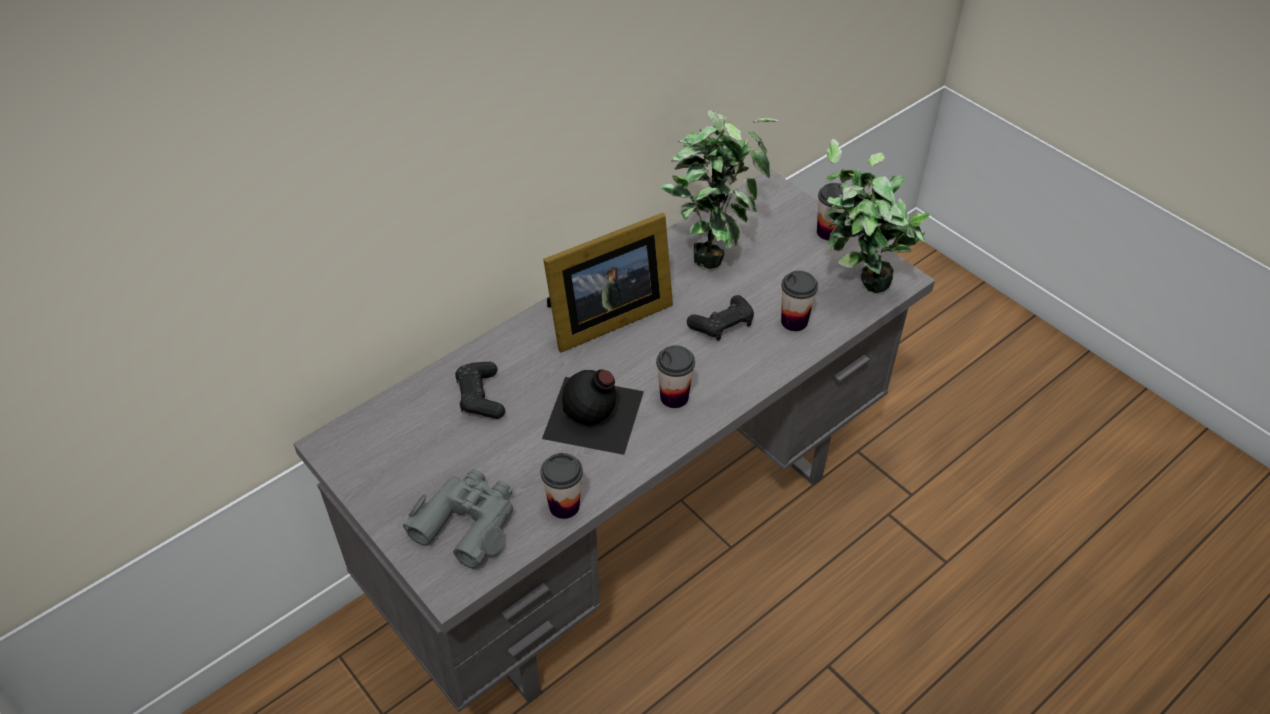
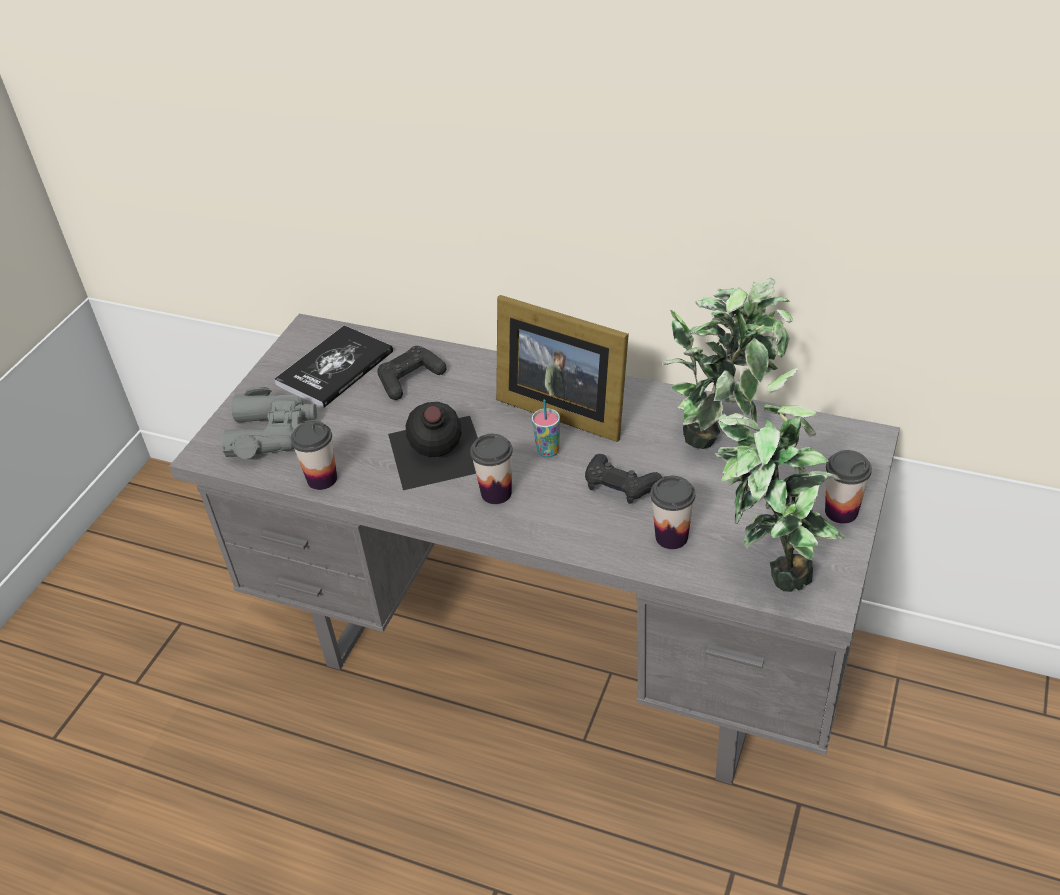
camera: 65 degrees right, 5 degrees down
(412, 444) = (335, 368): none -> book
(650, 347) = (548, 451): none -> cup

